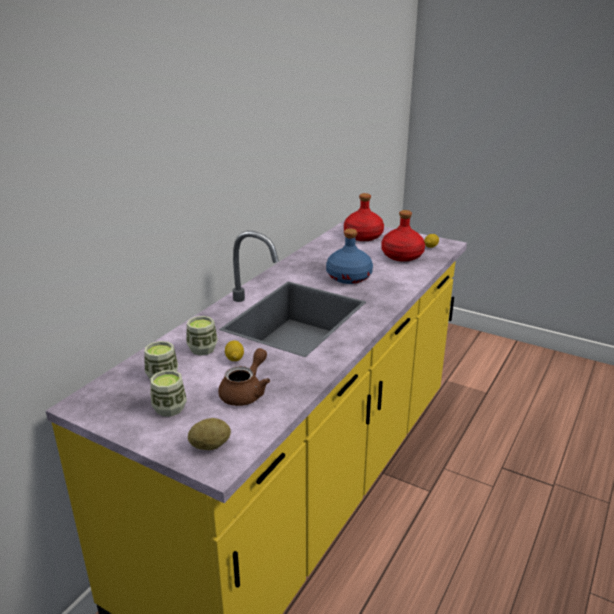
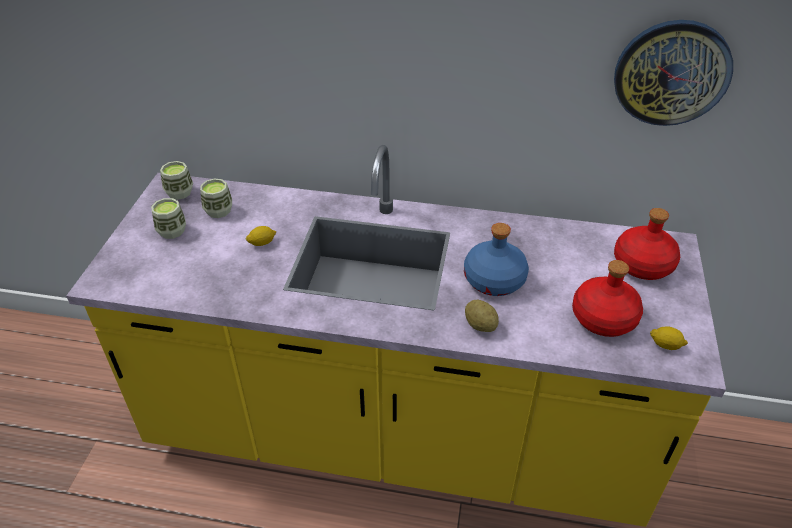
camera: 70 degrees right, 15 degrees up
(202, 349) = (272, 218): cup -> cup (179, 192)
(210, 446) = (123, 270): potato -> potato (480, 325)
(246, 392) = (206, 267): brown teapot -> none
(321, 119) = (671, 73): none -> wall clock

